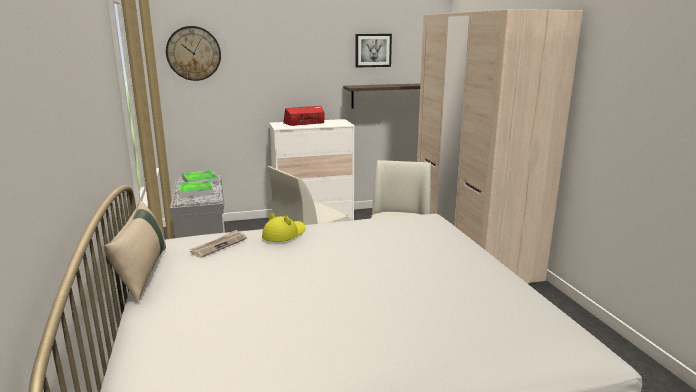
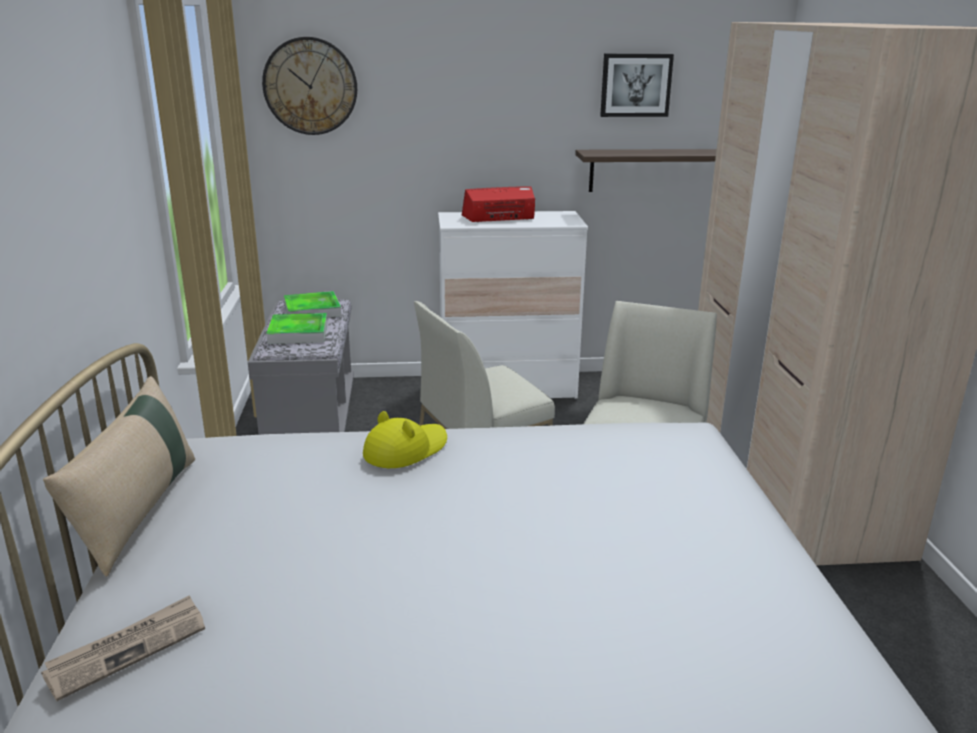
camera: 10 degrees right, 5 degrees up
(219, 245) = (284, 464): newspaper -> newspaper (128, 649)

